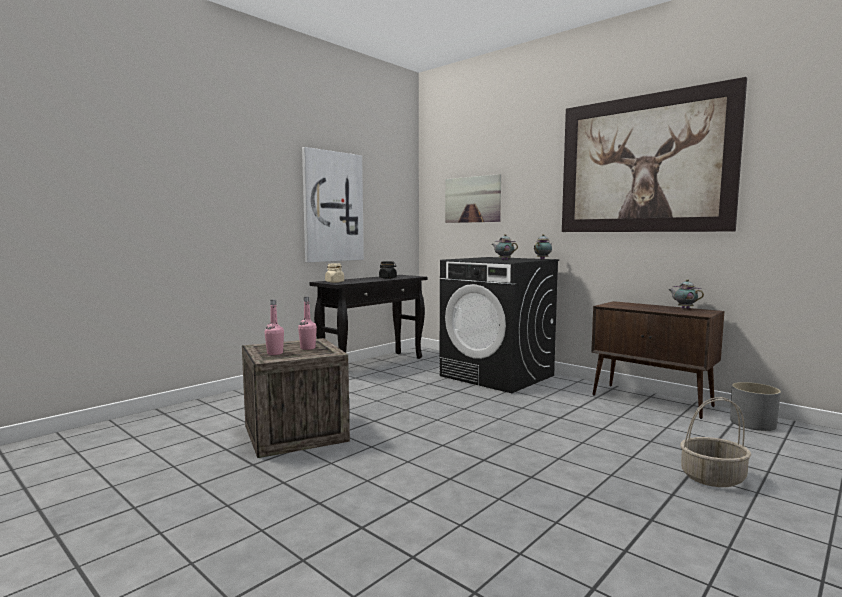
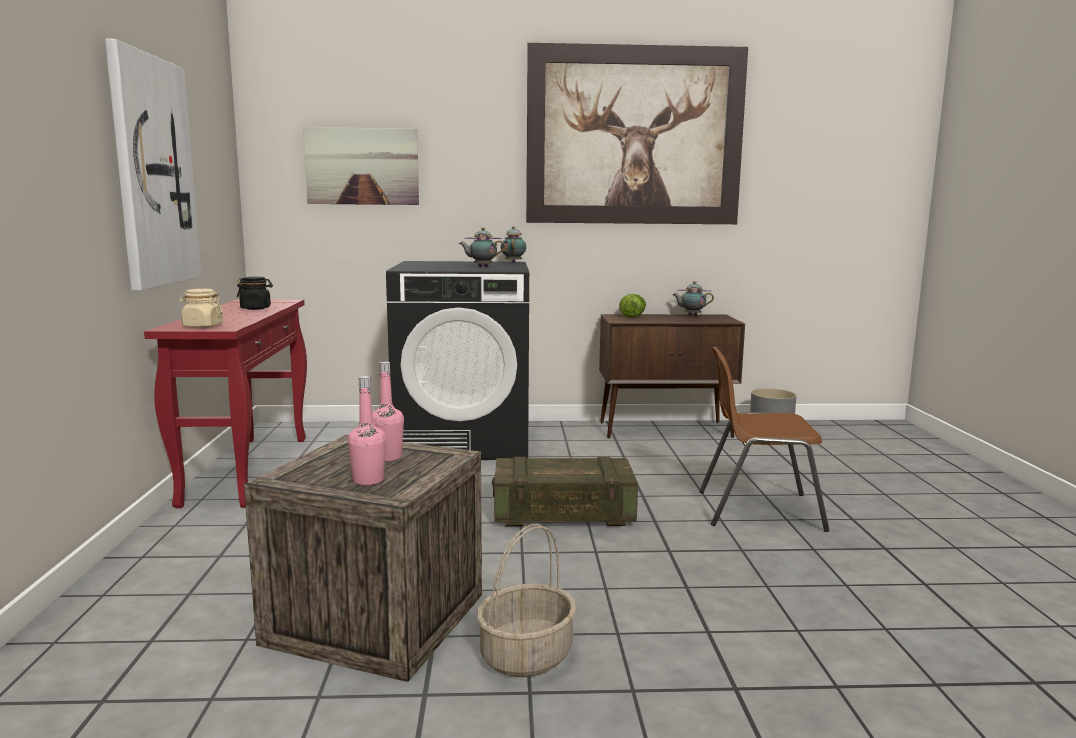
camera: 45 degrees left, 5 degrees up
(373, 364) = (247, 469): black console table -> red console table
(468, 423) = (563, 513): none -> crate
(601, 462) = (757, 510): none -> brown chair
(631, 304) = (632, 316): none -> lettuce
(713, 477) = (843, 492): basket -> basket (526, 655)

